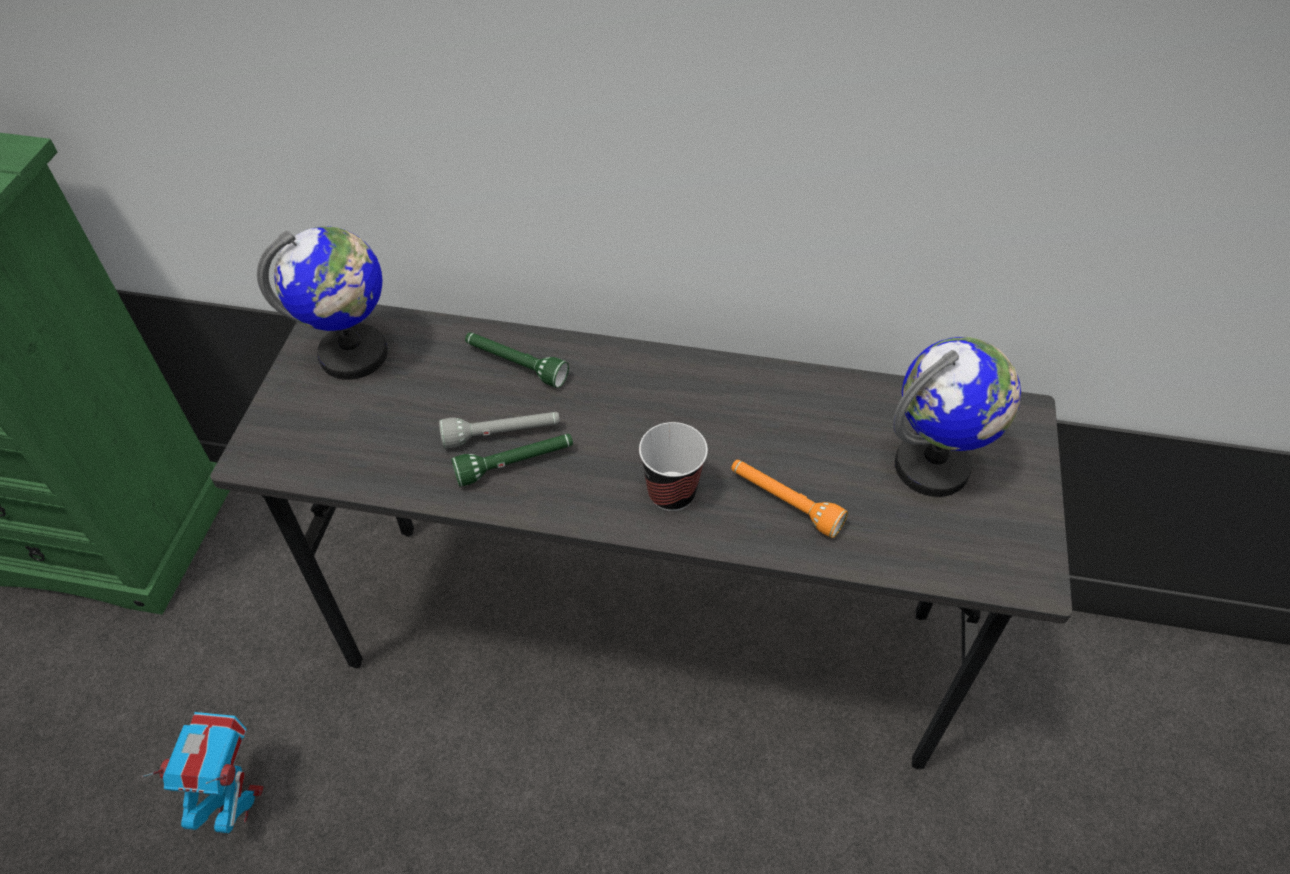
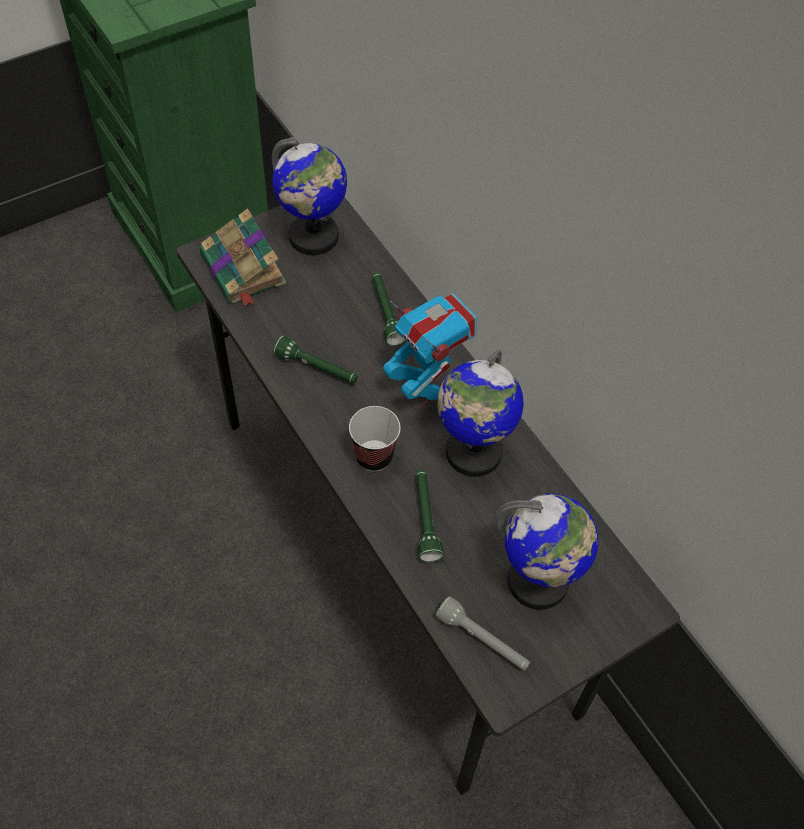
camera: 45 degrees right, 5 degrees up
(238, 801) = (112, 443): toy robot -> toy robot (426, 390)
(319, 439) = (244, 270): none -> book
(502, 435) = (330, 346): grey flashlight -> grey flashlight (483, 641)
(746, 414) = (472, 452): none -> globe
(784, 503) = (425, 519): orange flashlight -> green flashlight

